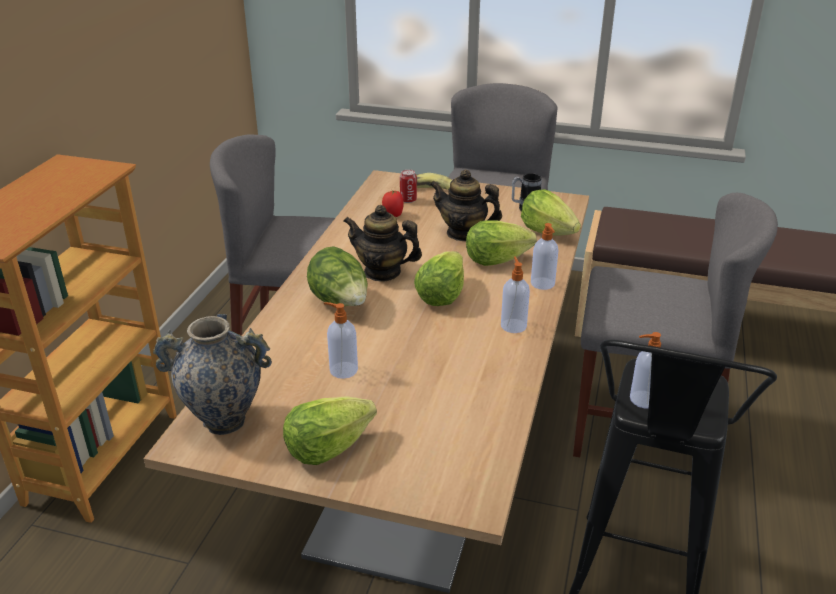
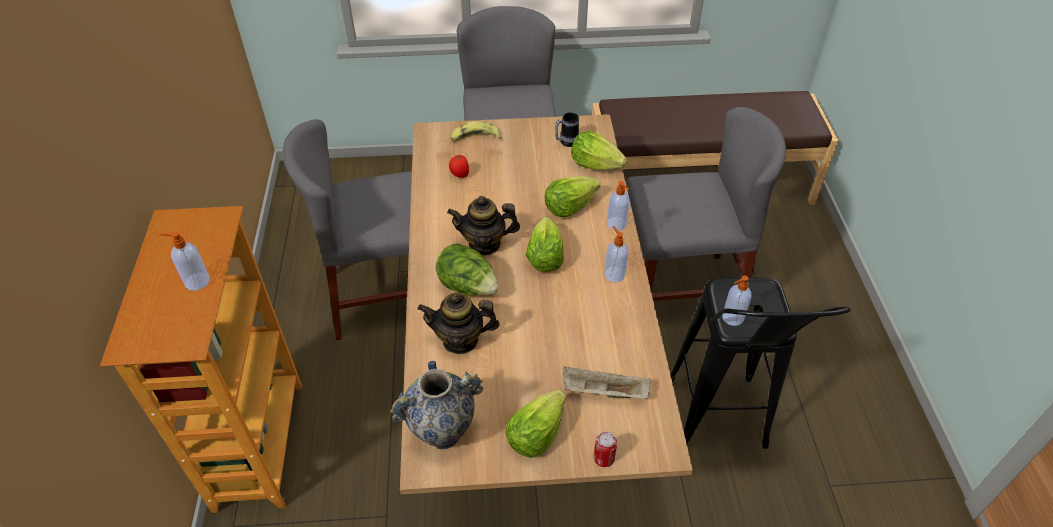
camera: 20 degrees left, 15 degrees up
(342, 370) = (507, 356): soap dispenser -> soap dispenser (196, 281)
(408, 200) = (463, 154): can -> can (603, 458)
(433, 428) = (603, 392): none -> beige tray
(464, 233) = (529, 182): teapot -> teapot (460, 340)

